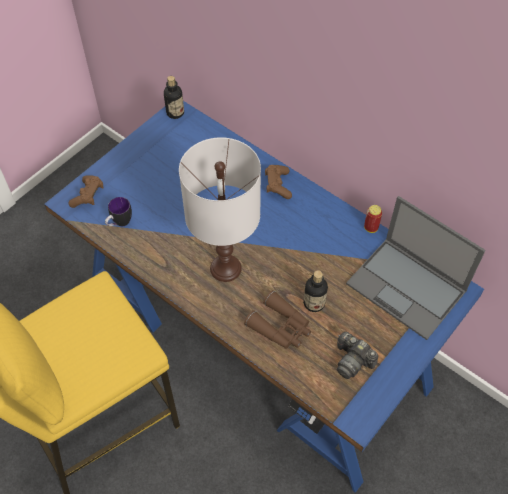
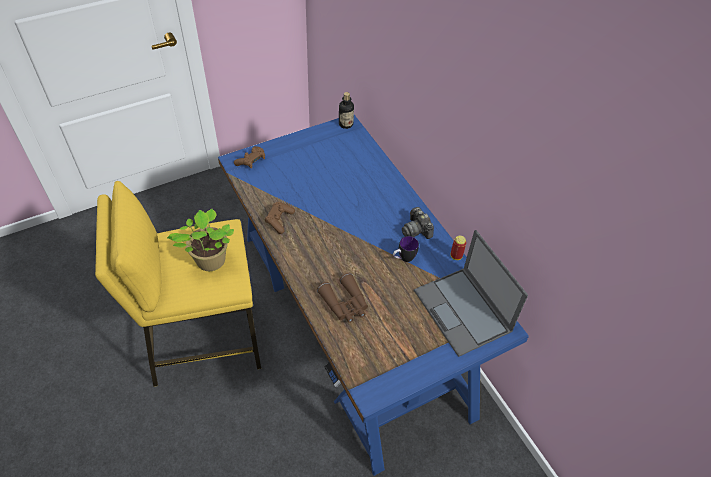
camera: 20 degrees right, 5 degrees down
(99, 336) = (209, 262): none -> potted plant
(119, 223) = (263, 188): mug -> mug (403, 258)
(226, 268) = (326, 246): white table lamp -> none
(278, 185) = (397, 200): brown game controller -> brown game controller (279, 220)
(314, 303) = (380, 296): bottle -> none
(352, 360) = (389, 349): camera -> camera (416, 230)

